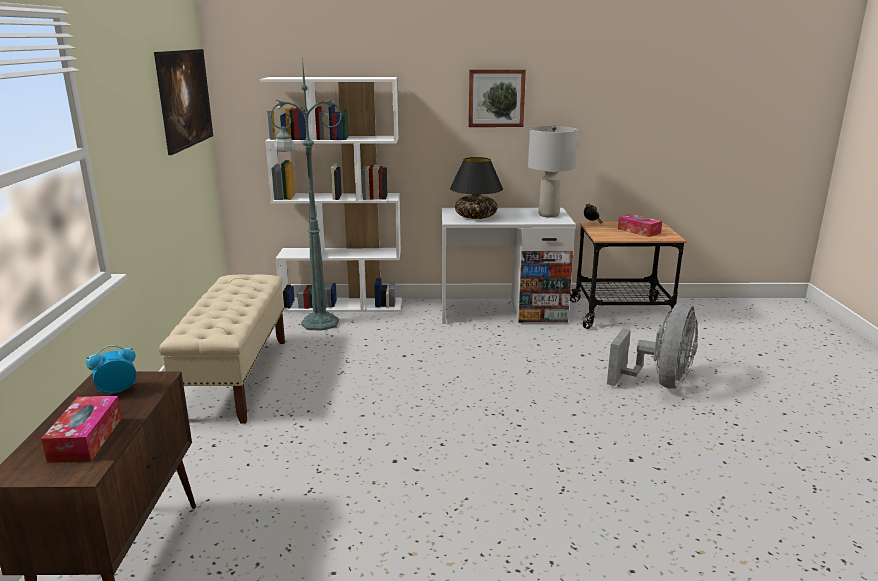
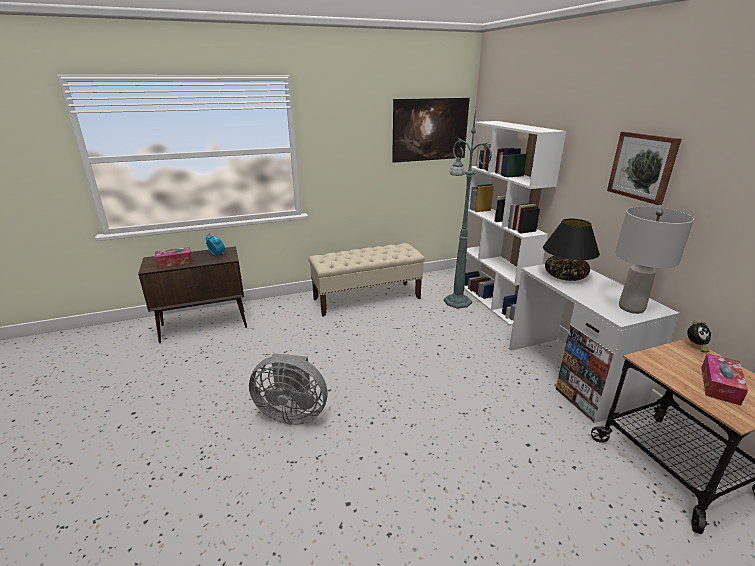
camera: 70 degrees right, 5 degrees up
(659, 382) = (515, 518): grey fan -> grey fan (292, 413)

